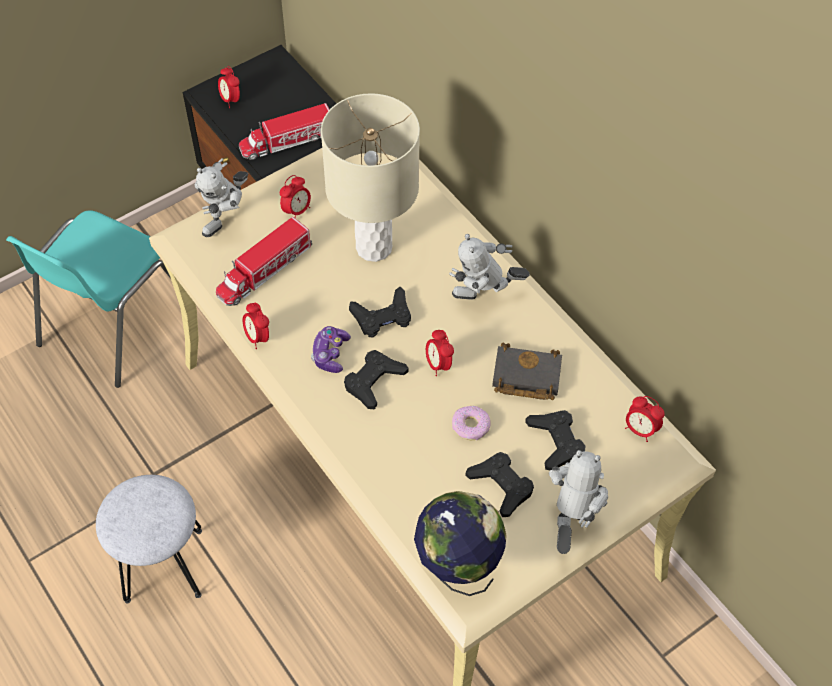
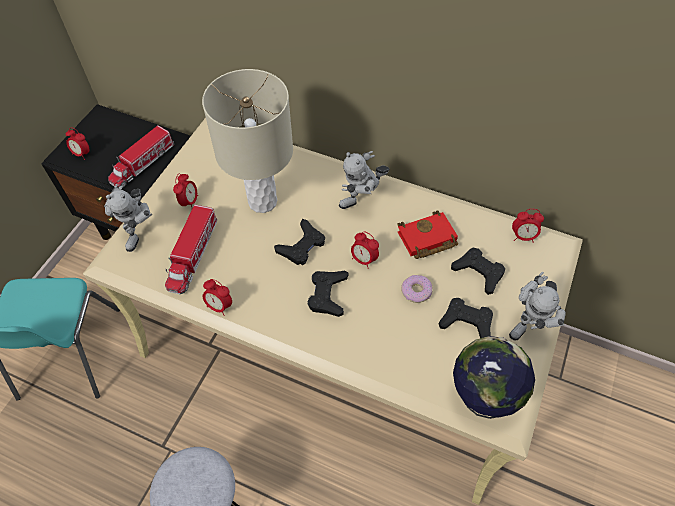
camera: 30 degrees left, 0 degrees up
(330, 354) = (282, 291): game controller -> none
(524, 377) = (426, 239): black book -> red book
(570, 524) = (529, 324): toy robot -> toy robot turned 135 degrees counterclockwise

